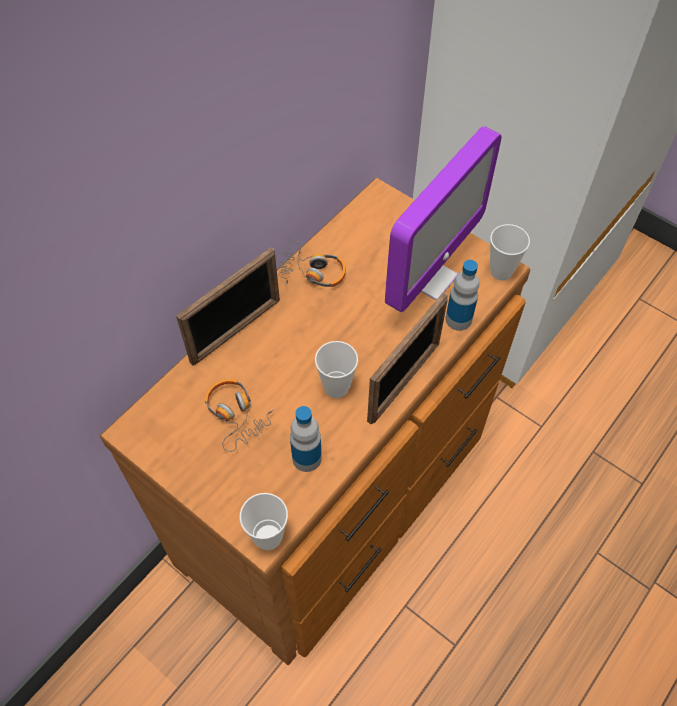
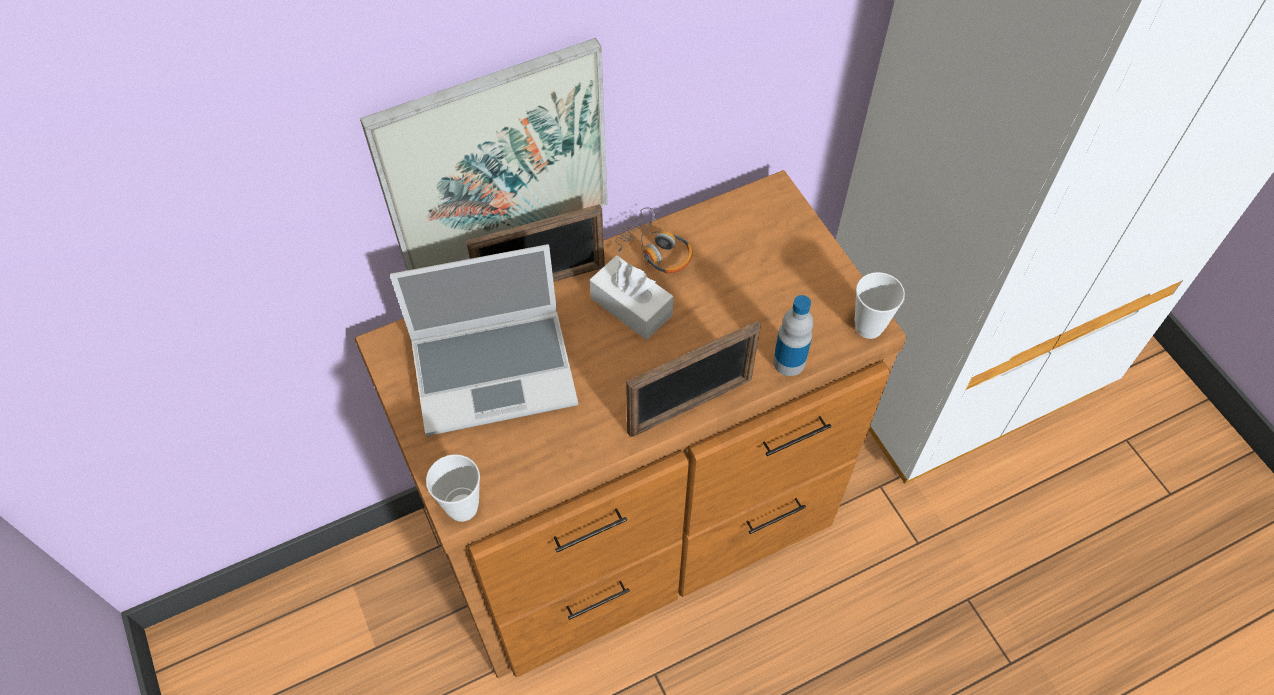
camera: 25 degrees right, 0 degrees up
(180, 239) = (495, 161): none -> picture
(236, 415) = (496, 370): headphones -> laptop
(307, 458) = (544, 444): bottle -> none
(317, 323) = (631, 306): none -> white tissue box
(336, 387) = (614, 383): cup -> none
(429, 277) = (781, 303): monitor -> none

